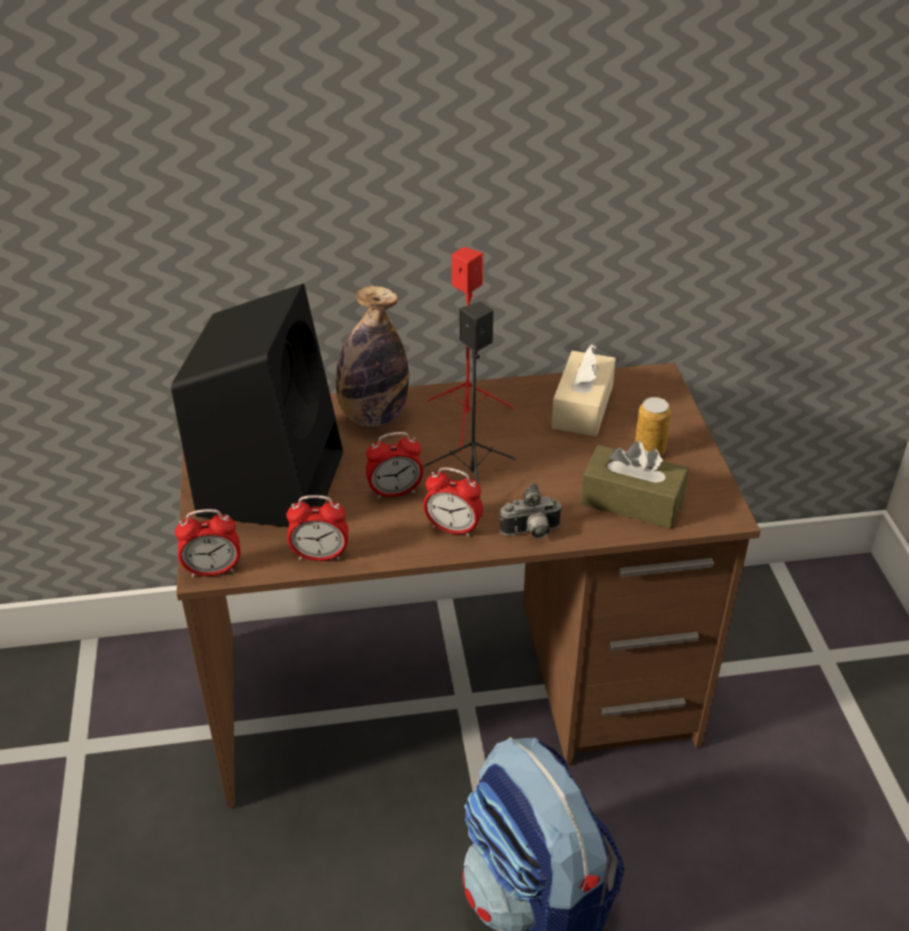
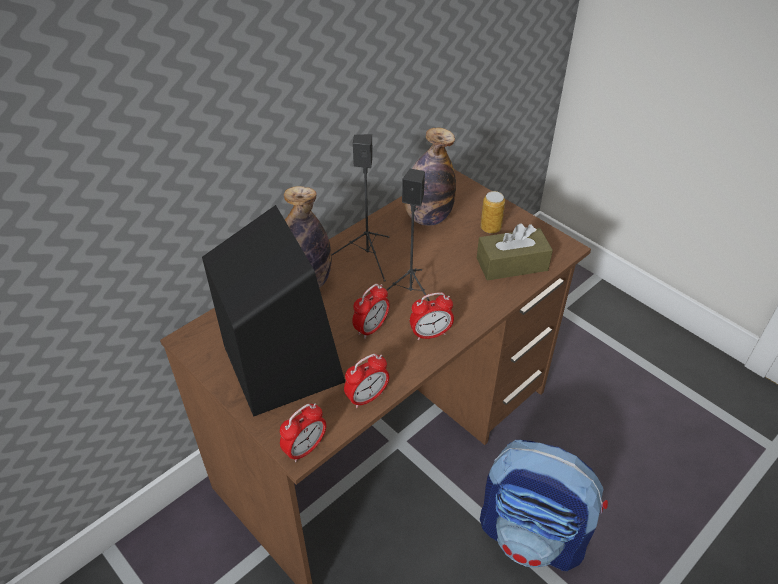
camera: 35 degrees left, 5 degrees up
(468, 419) = (368, 257): red speaker -> black speaker
(531, 533) = (477, 312): camera -> none
(582, 407) = (427, 218): beige tissue box -> bottle

